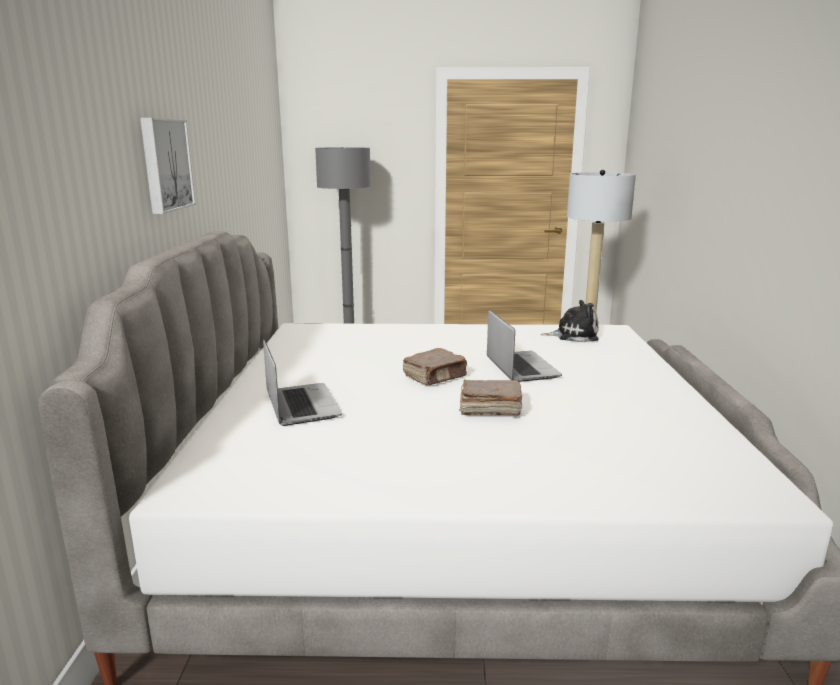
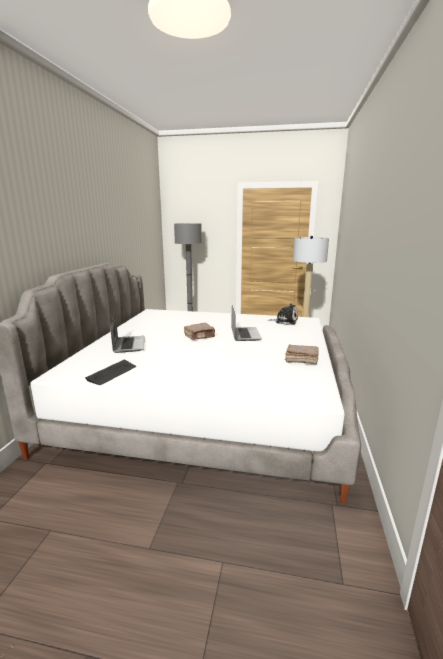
camera: 10 degrees right, 0 degrees up
(164, 165) = (76, 231): picture -> none
(309, 475) = (112, 373): none -> keyboard
(489, 409) = (214, 352): brown book -> brown book (301, 360)

